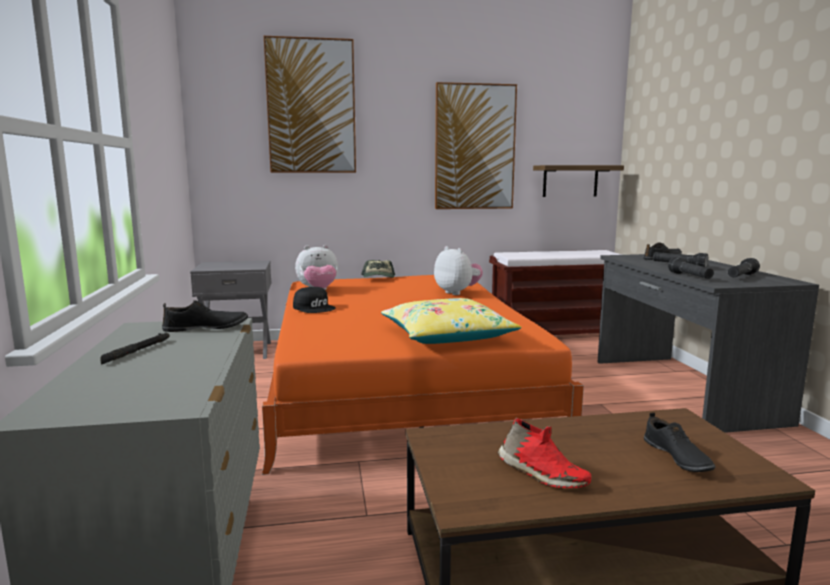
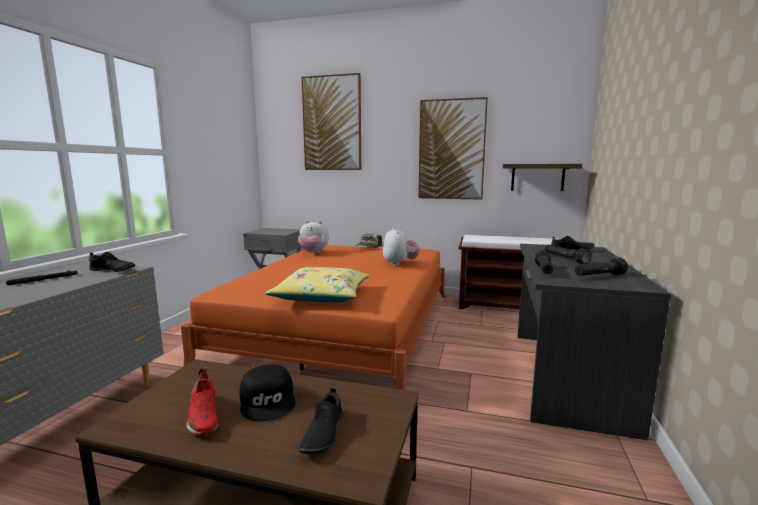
camera: 25 degrees right, 0 degrees up
(314, 308) = (284, 264): black cap -> black cap (268, 400)

